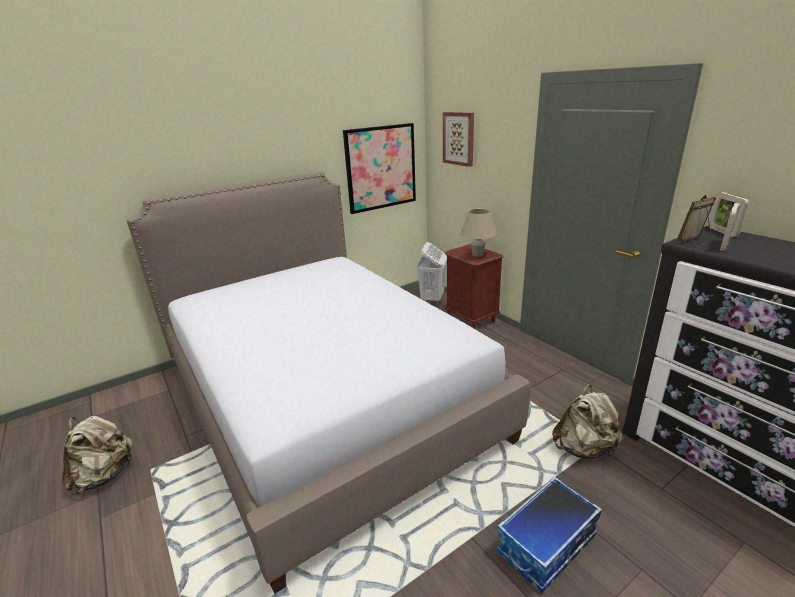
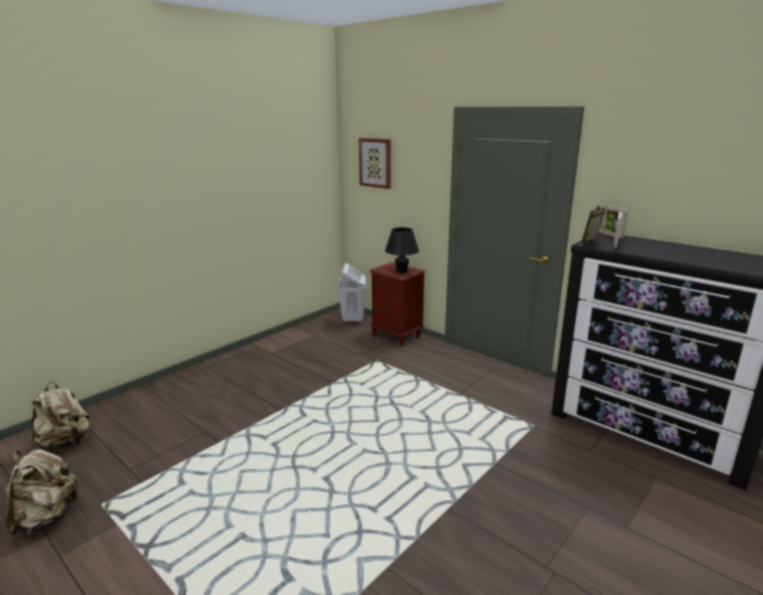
camera: 15 degrees left, 5 degrees down
(325, 399) = (272, 419): bed -> none
(381, 168) = (299, 190): picture -> none
(477, 255) = (401, 271): beige table lamp -> black table lamp
(547, 546) = (511, 504): storage box -> none
(584, 449) = (523, 430): beige backpack -> beige backpack (65, 443)

